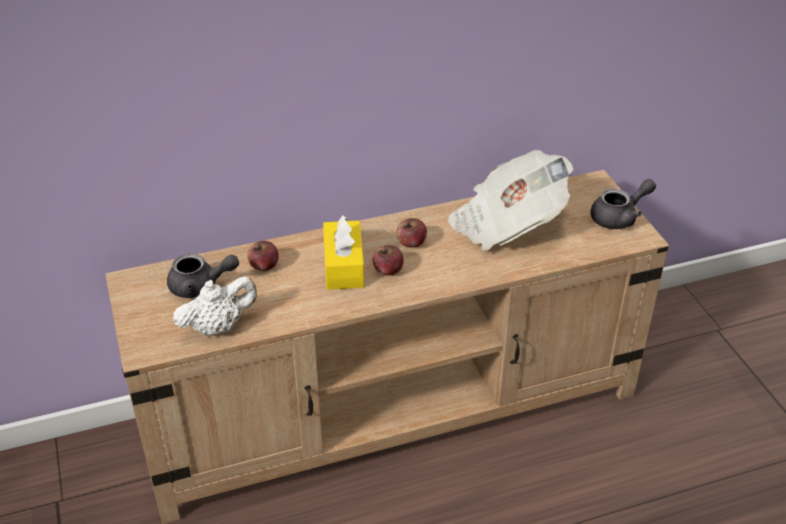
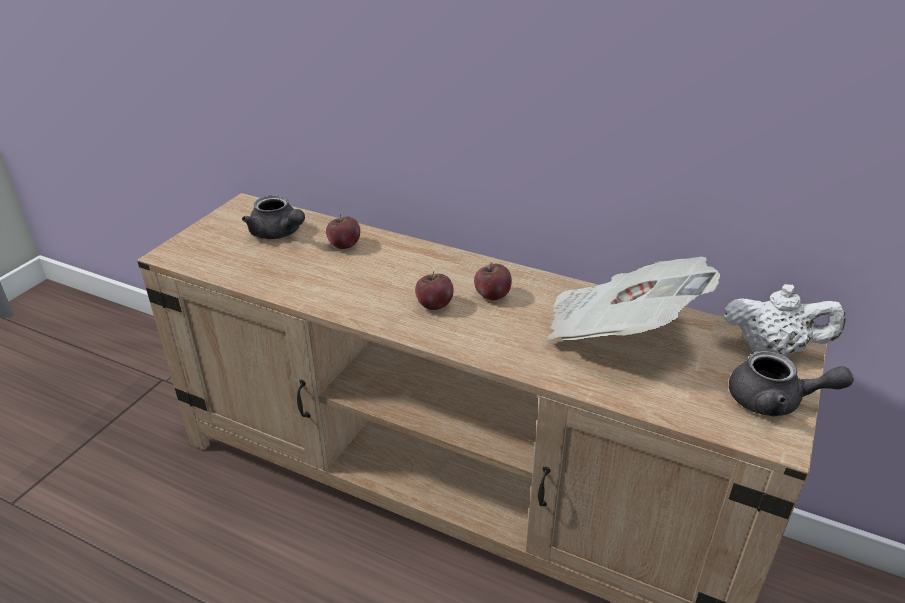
camera: 45 degrees right, 5 degrees down
(218, 327) = (240, 268): white teapot -> white teapot (772, 349)
(343, 266) = (404, 280): yellow tissue box -> none

